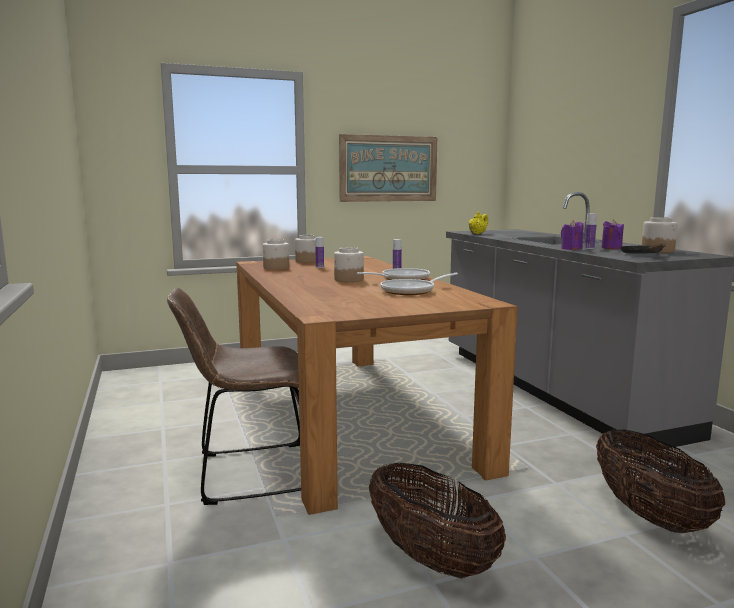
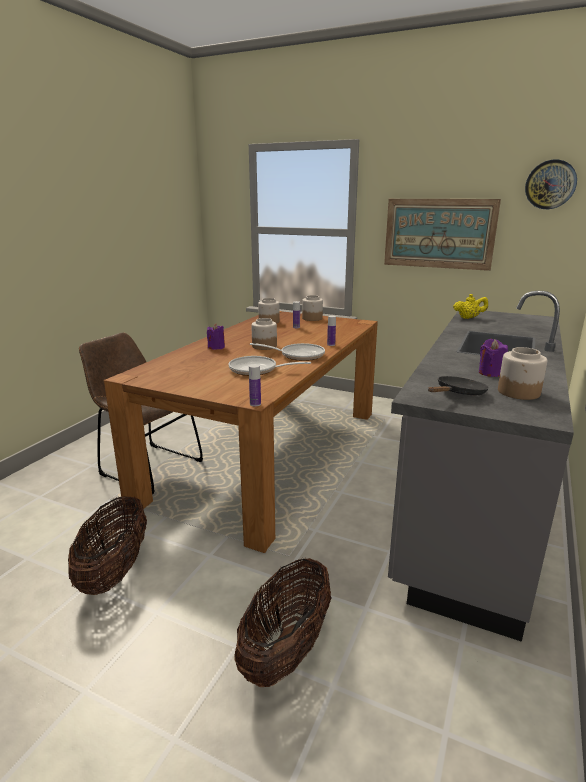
camera: 45 degrees right, 10 degrees up
(470, 126) = (550, 184): none -> wall clock
(571, 249) = (437, 363): purple candle -> purple candle (216, 347)
(589, 248) = (462, 367): bottle -> bottle (255, 404)

